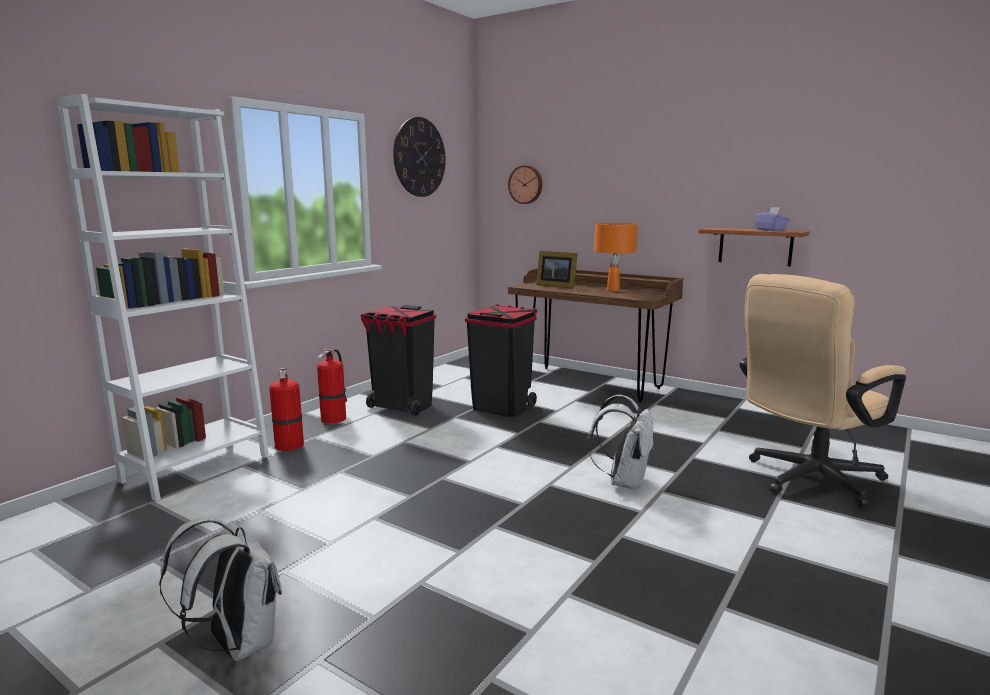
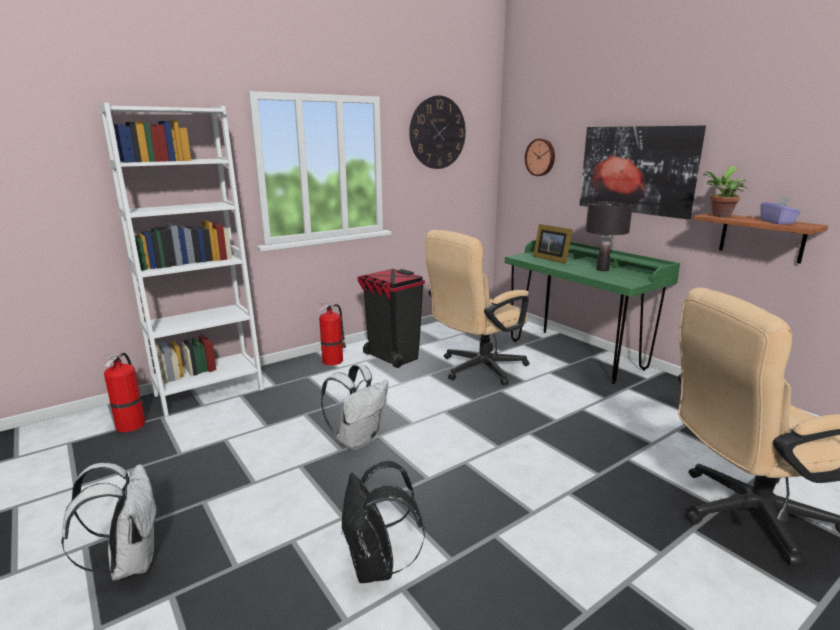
camera: 20 degrees right, 5 degrees up
(289, 444) = (284, 381): fire extinguisher -> fire extinguisher (131, 424)
(501, 407) = (476, 369): black trash can -> beige office chair
(528, 583) = (376, 566): none -> black backpack
(589, 383) = (575, 355): brown desk -> green desk
(613, 290) = (602, 269): orange table lamp -> black table lamp
(624, 481) = (538, 473): white backpack -> white backpack (358, 440)
(631, 192) = (637, 170): none -> picture
(720, 228) = (719, 216): none -> potted plant

